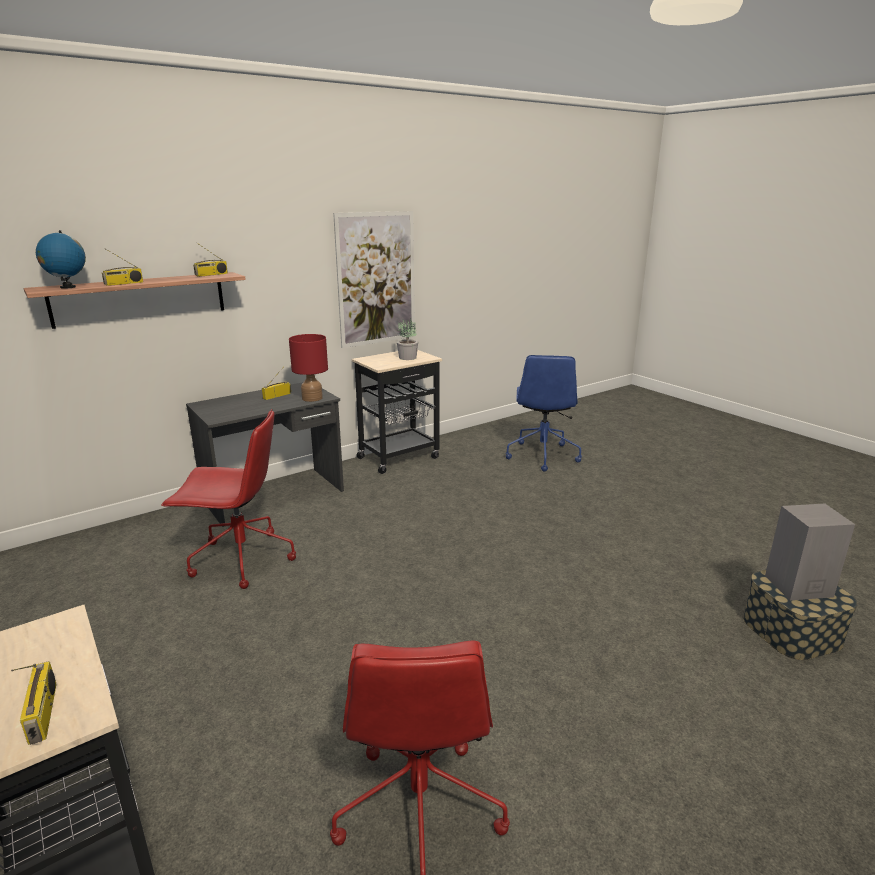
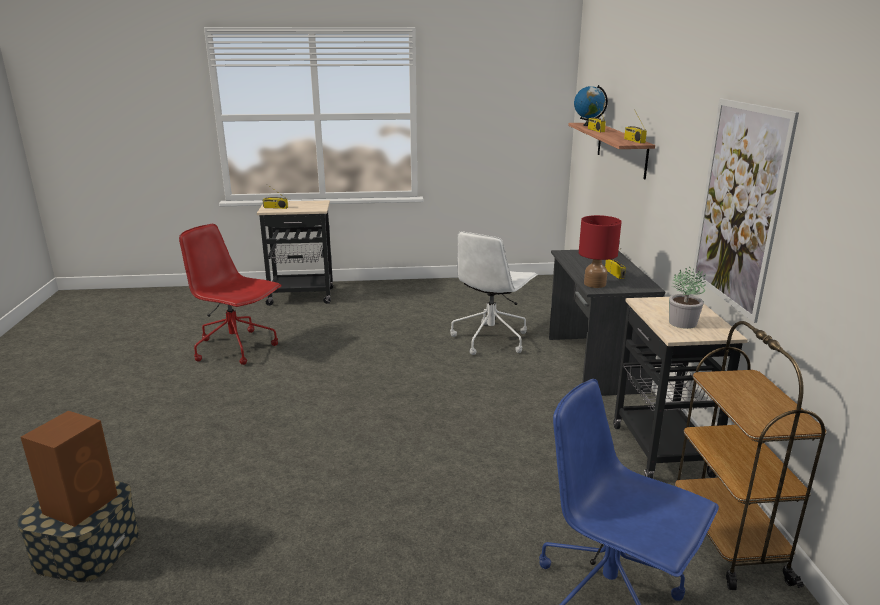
camera: 120 degrees right, 0 degrees up
(238, 560) = (492, 338): red office chair -> white office chair
(463, 438) = (727, 537): none -> brown cart
(797, 586) = (82, 503): grey speaker -> brown speaker

